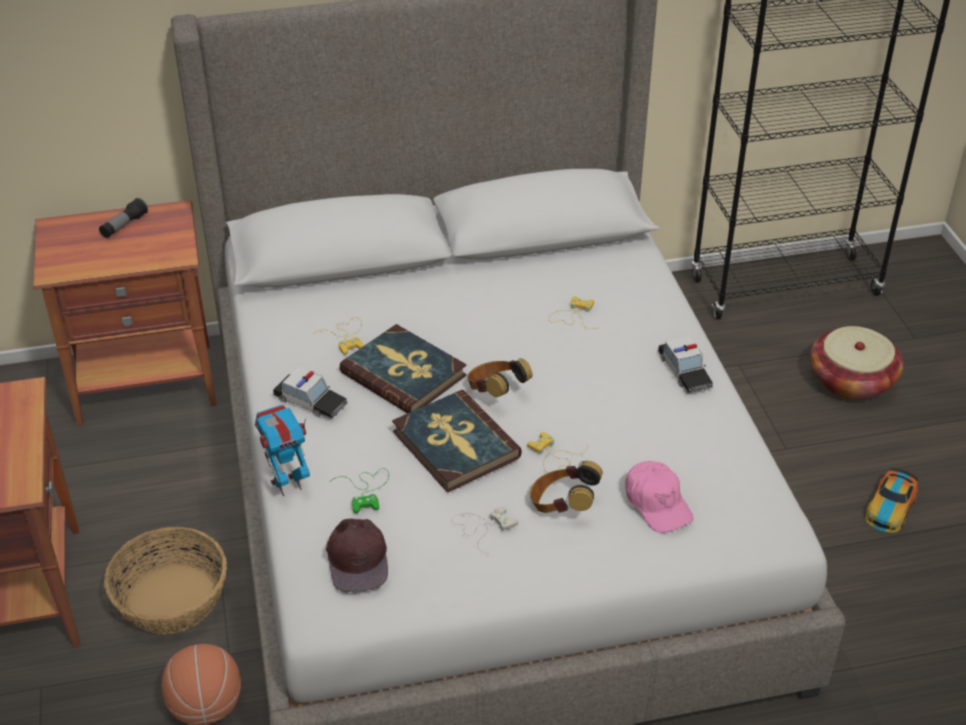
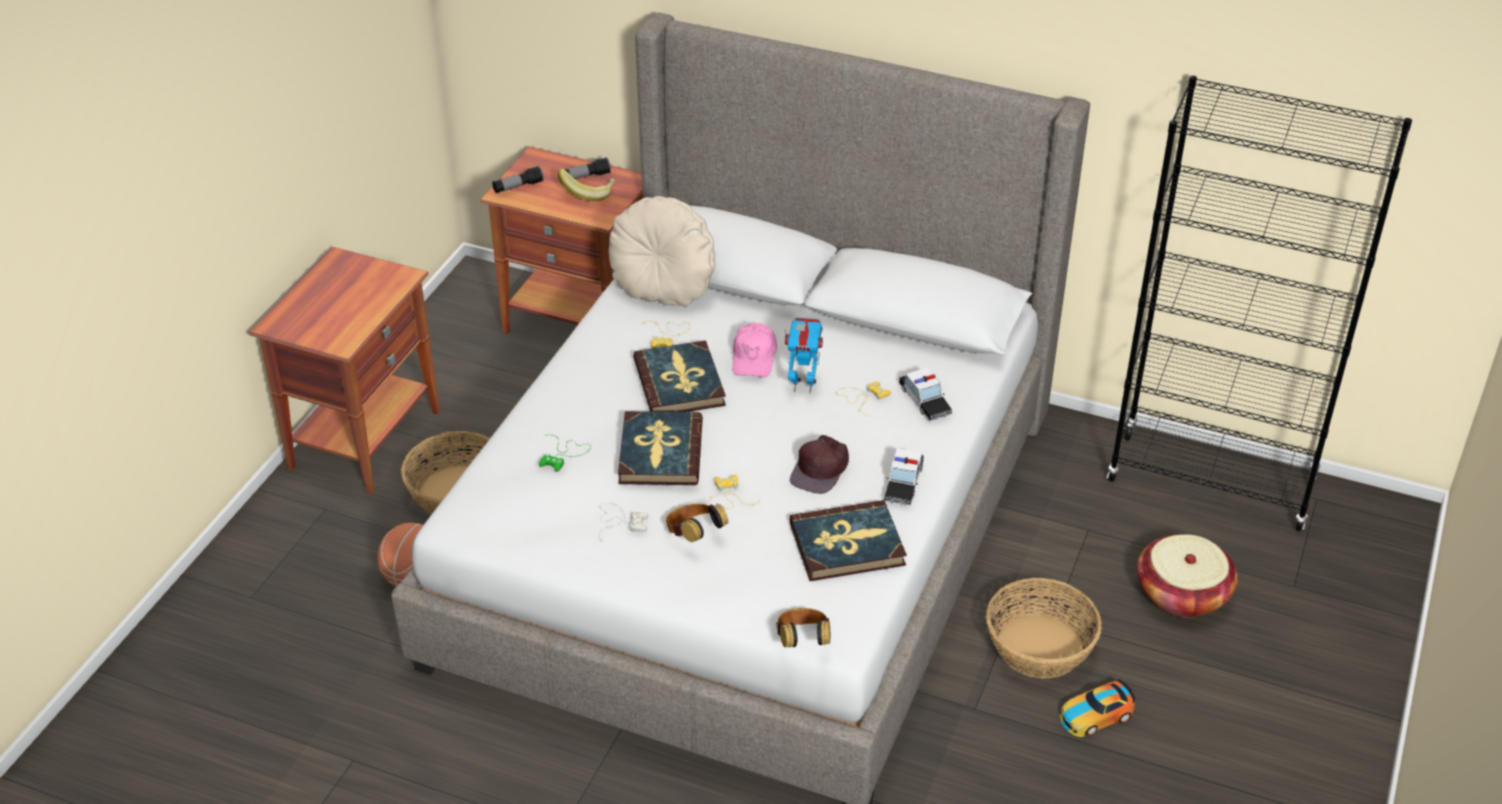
camera: 35 degrees right, 0 degrees up
(63, 260) = (518, 187): none -> flashlight
(142, 239) = (588, 193): none -> banana
(287, 484) = (518, 425): toy robot -> toy robot (803, 385)
(301, 300) = (663, 292): none -> beige pillow
(310, 402) = (592, 373): toy car -> toy car (925, 401)
(358, 558) = (511, 498): brown cap -> brown cap (821, 469)
(496, 392) = (734, 429): headphones -> headphones (803, 642)
(657, 503) = (766, 569): pink cap -> pink cap (754, 358)
(698, 447) = (847, 545): none -> book
(798, 474) = (1040, 646): none -> basket

